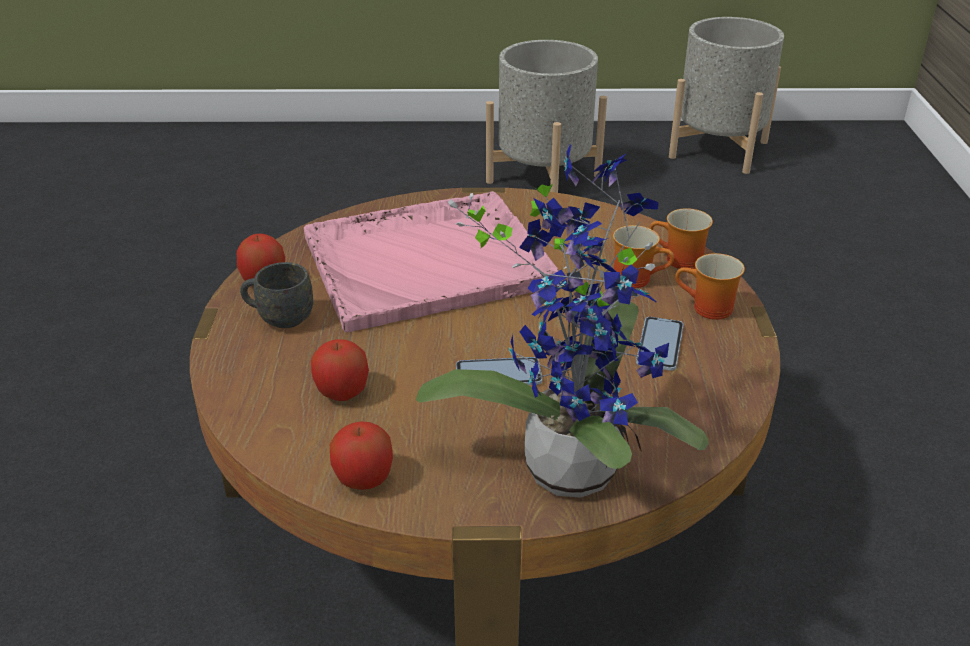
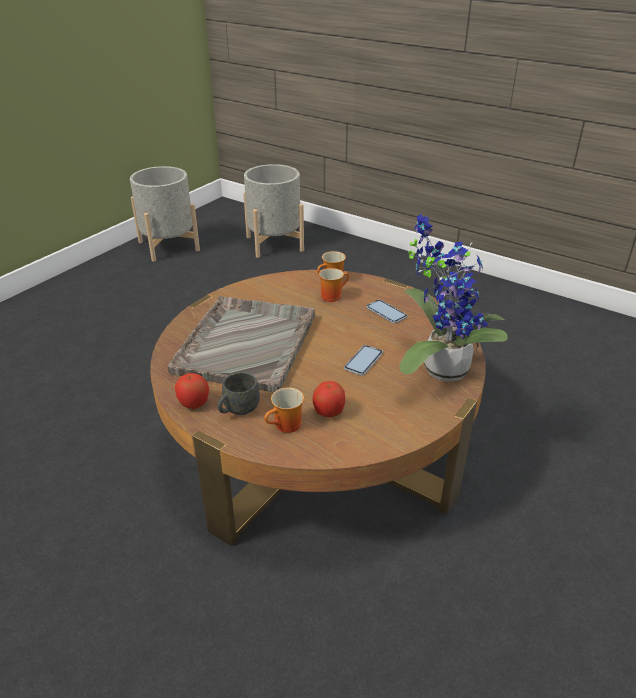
camera: 55 degrees left, 0 degrees up
(364, 479) = (402, 429): apple -> none
(430, 262) = (247, 343): pink tray -> grey tray
(543, 179) = (109, 304): grey planter -> grey planter (274, 243)
(707, 310) = (374, 290): mug -> mug (287, 426)

